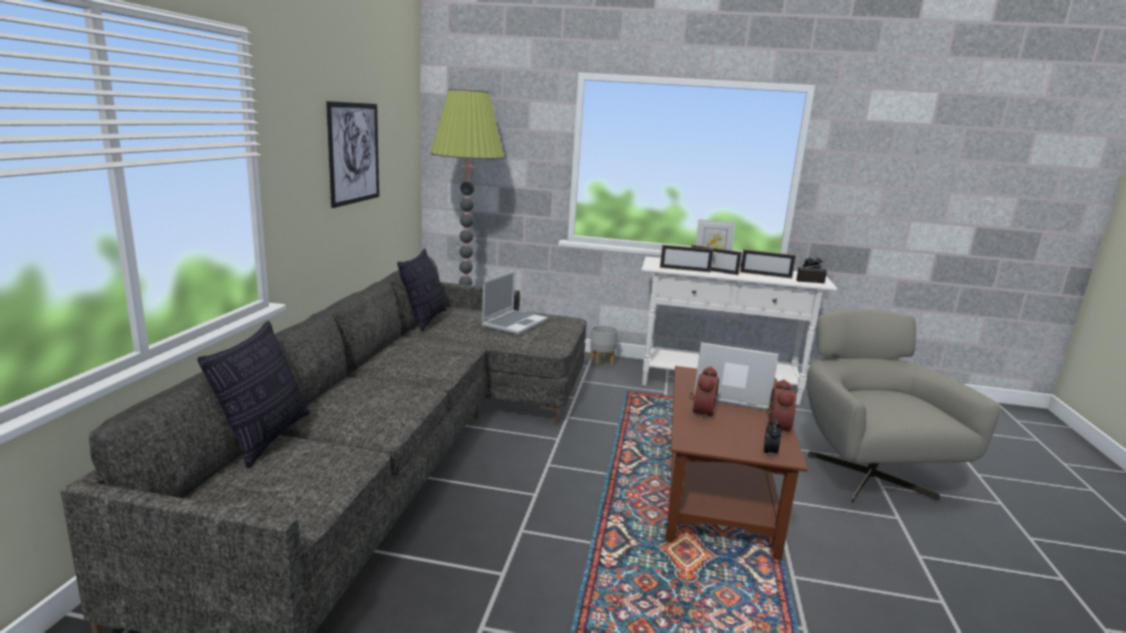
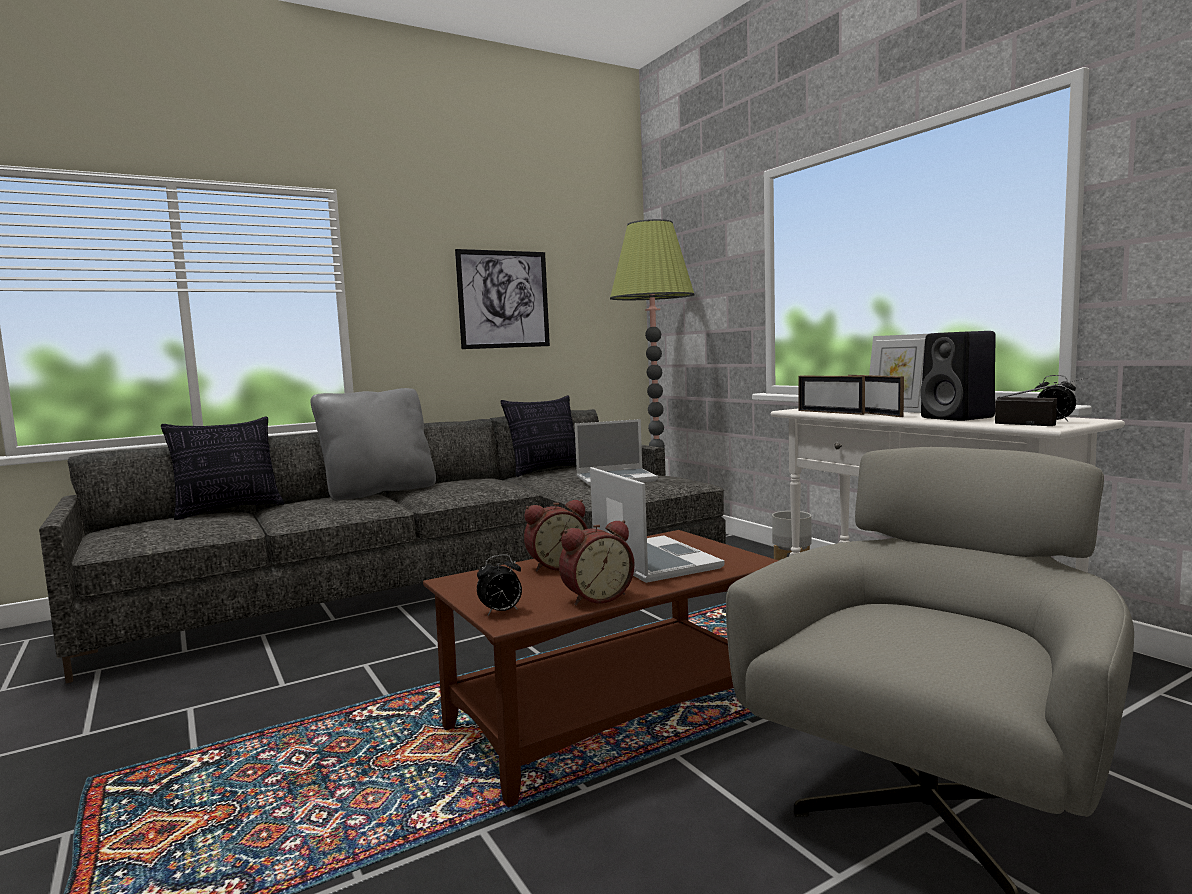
camera: 50 degrees right, 10 degrees down
(356, 375) = (379, 492): none -> grey pillow
(765, 275) = (959, 418): picture frame -> black speaker

